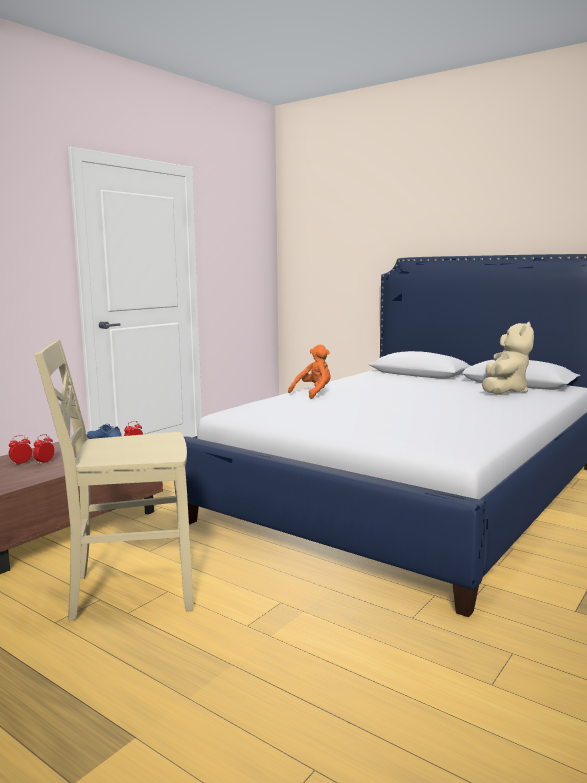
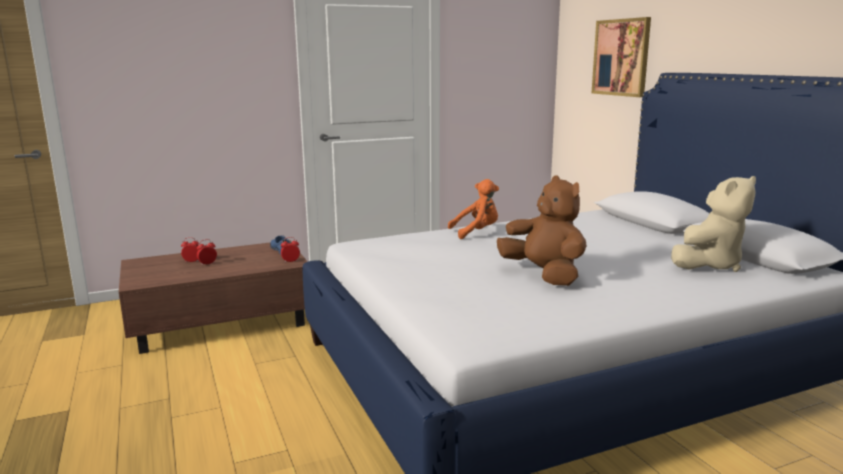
camera: 30 degrees right, 5 degrees up
(130, 591) = (196, 397): beige chair -> none
(349, 248) = (621, 57): none -> picture
(419, 410) = (544, 275): none -> brown plush toy

